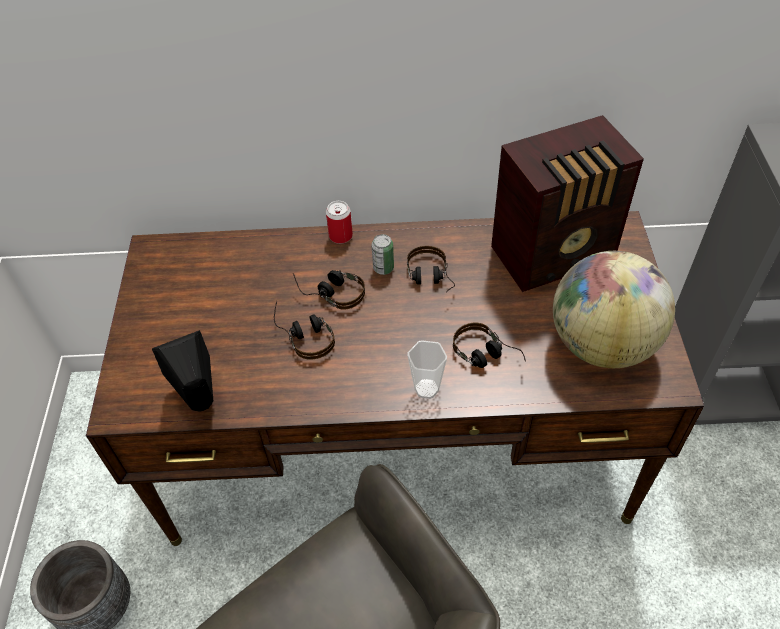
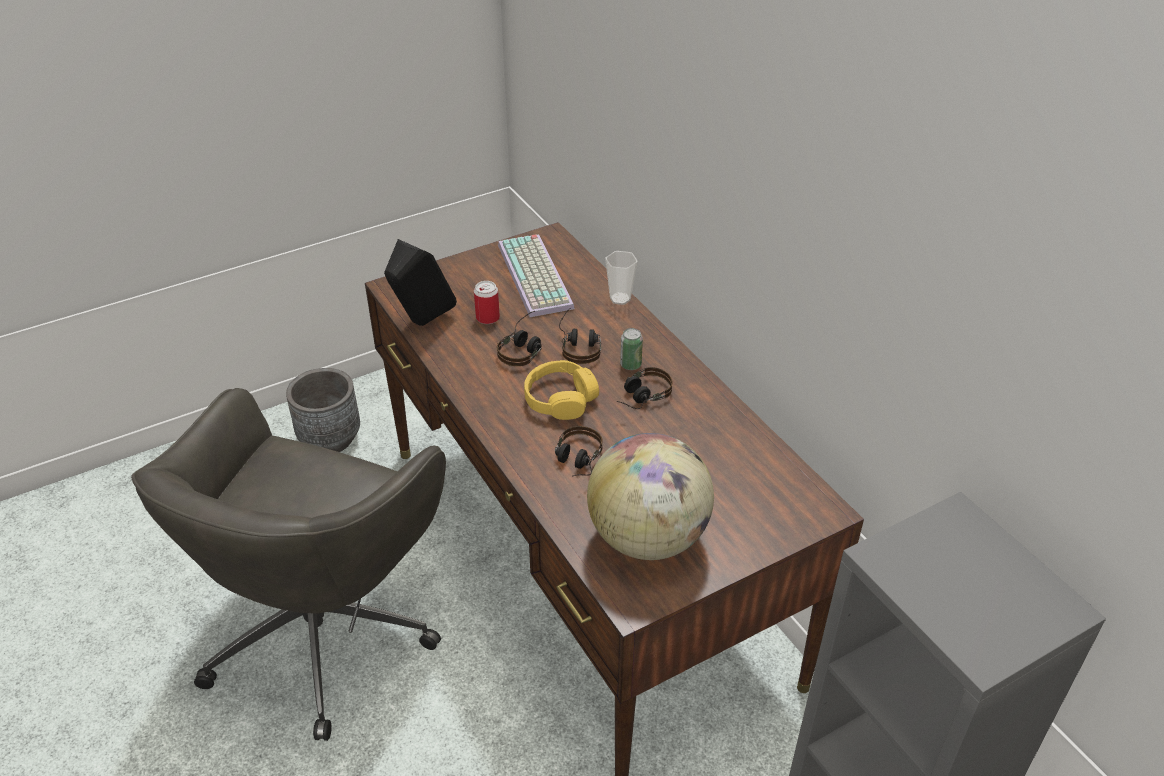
camera: 60 degrees right, 10 degrees down
(205, 283) = (537, 276): none -> keyboard
(340, 236) = (648, 326): can -> can (487, 318)
(396, 335) = (560, 399): none -> yellow headphones
(426, 388) = (515, 436): cup -> cup (620, 298)
(555, 255) = (739, 471): radio -> none

